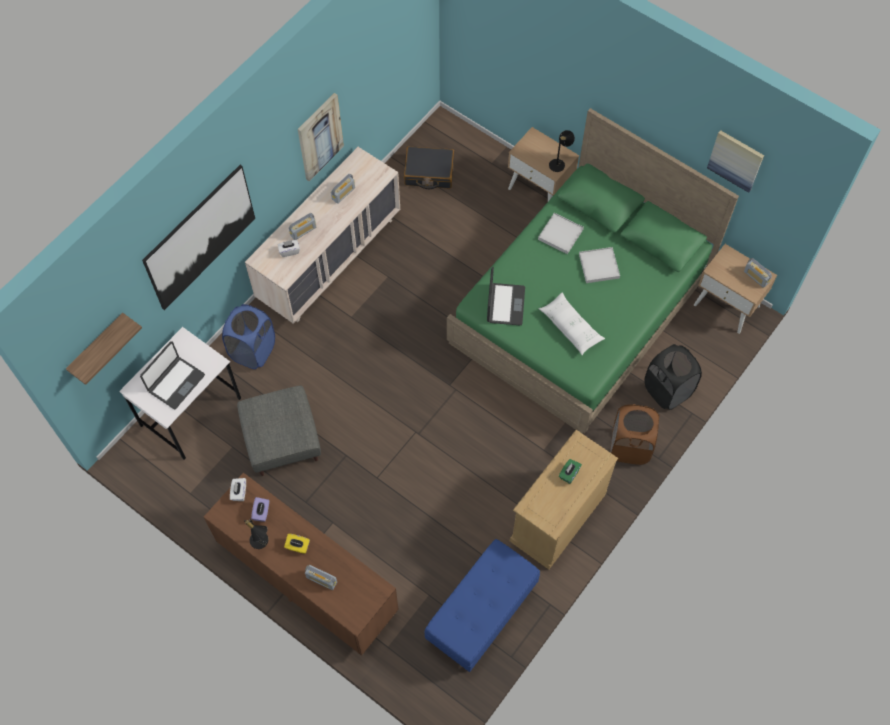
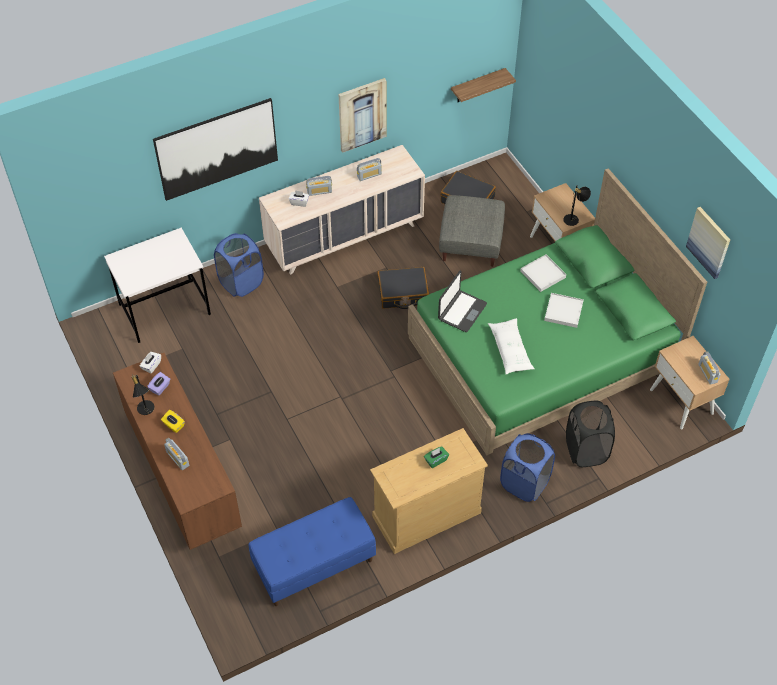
camera: 25 degrees right, 10 degrees down
(97, 346) = (92, 200): shelf -> shelf (477, 86)
(175, 383) = (151, 266): laptop -> none
(281, 440) = (225, 359): grey ottoman -> grey ottoman (470, 243)
(419, 298) = (403, 293): none -> black suitcase
(630, 447) = (524, 483): brown laundry basket -> blue laundry basket

